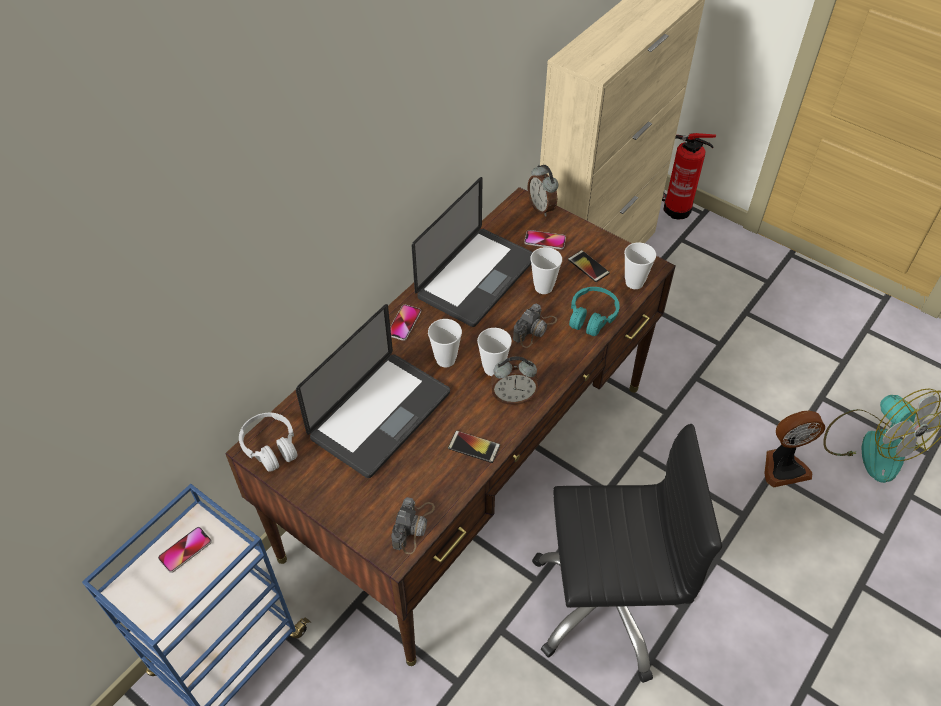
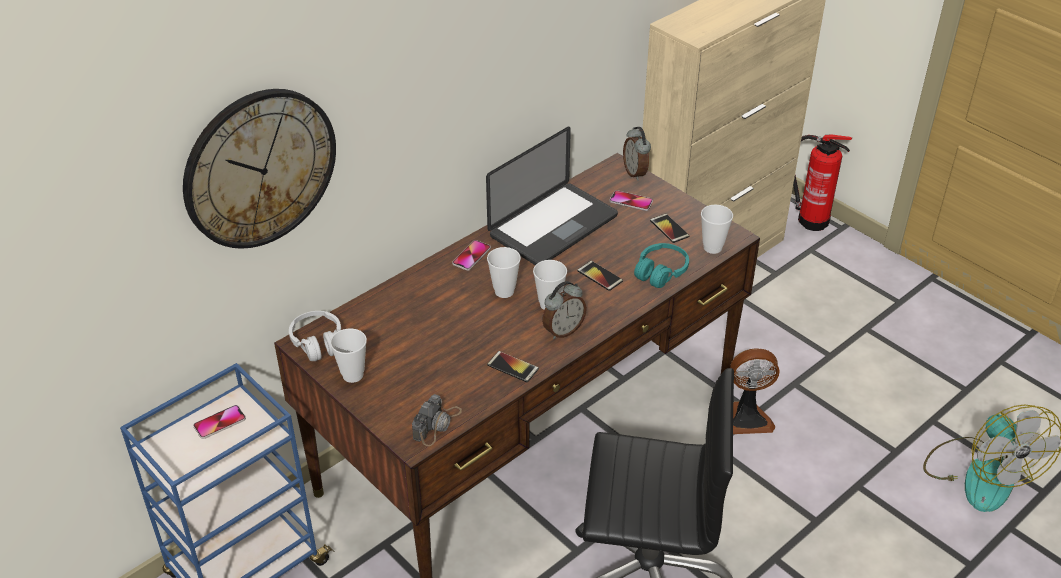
camera: 10 degrees right, 10 degrees down
(187, 298) = (259, 168): none -> wall clock
(380, 415) = (429, 330): laptop -> none
(513, 397) = (563, 330): alarm clock -> alarm clock turned 45 degrees counterclockwise
(534, 329) = (600, 276): camera -> phone
(543, 287) = (618, 241): cup -> cup (353, 375)
(783, 466) = (872, 481): fan -> fan (747, 418)

